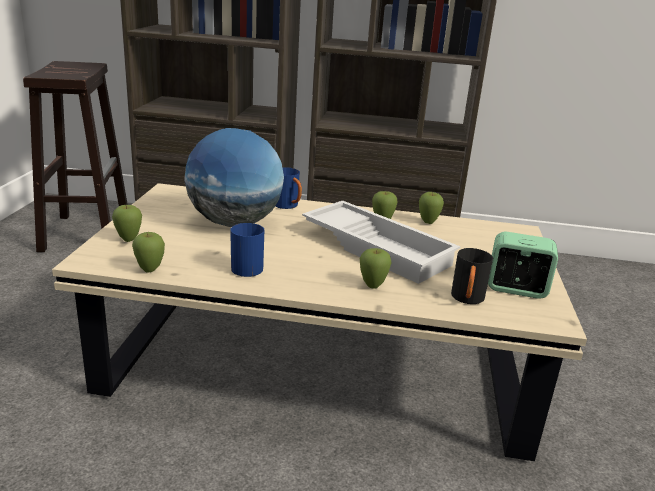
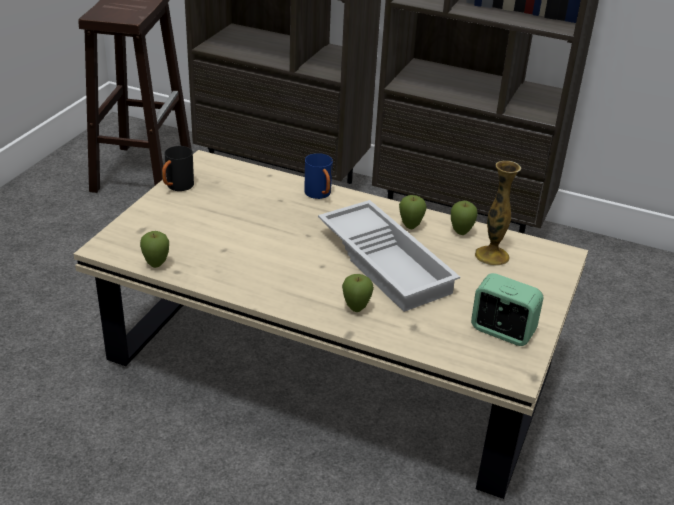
camera: 15 degrees right, 10 degrees up
(129, 240) = (148, 225): apple -> none
(234, 223) = (255, 213): globe -> none
(244, 267) = (243, 271): blue mug -> none
(465, 236) = (492, 256): none -> vase
(467, 300) = (442, 337): black mug -> black mug (177, 187)

